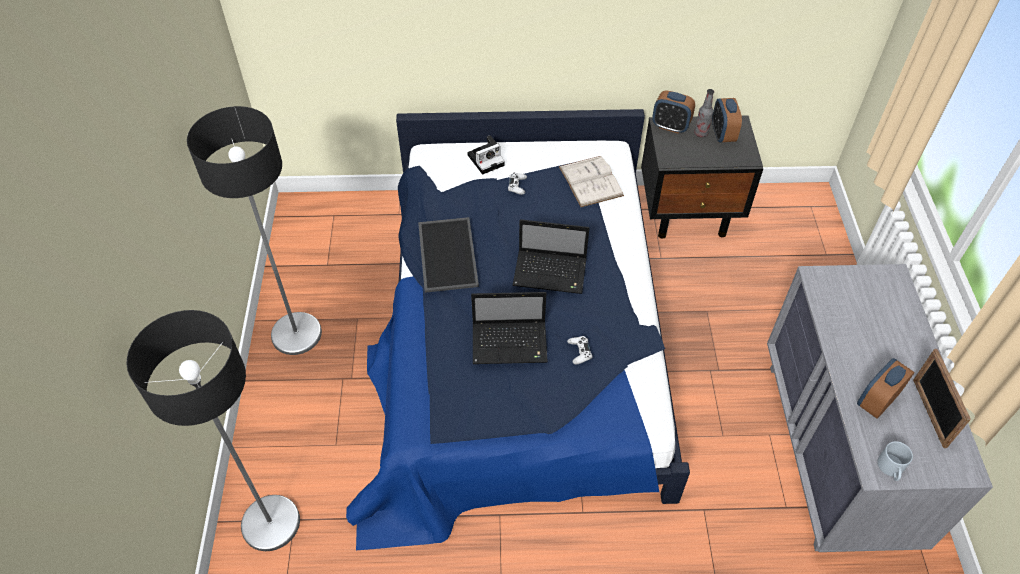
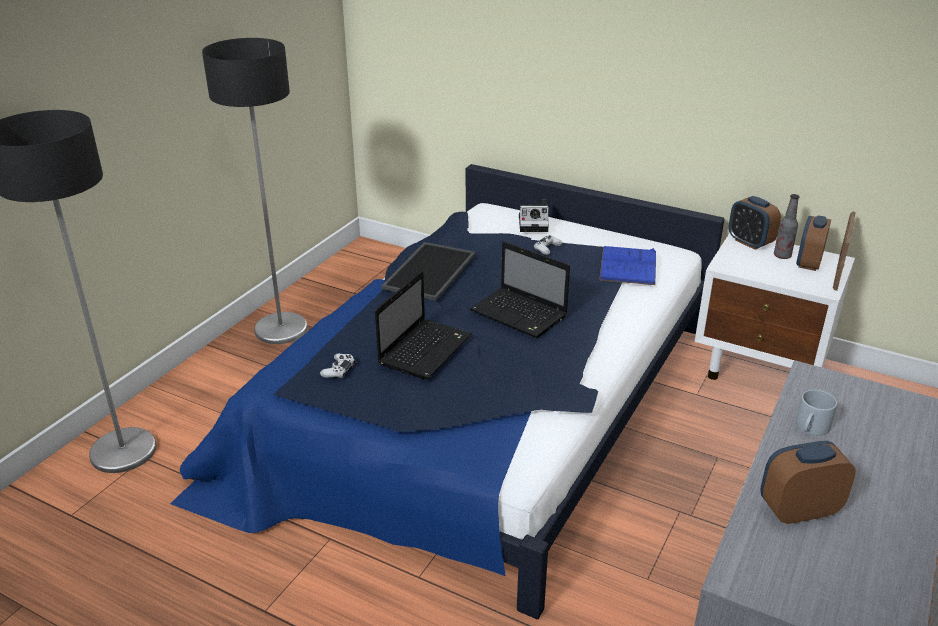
camera: 30 degrees right, 20 degrees down
(511, 343) = (425, 349): laptop -> laptop turned 90 degrees counterclockwise
(579, 352) = (490, 380): white game controller -> white game controller (338, 370)
(590, 181) = (628, 265): white book -> blue book
(689, 214) = (760, 369): black nightstand -> white nightstand
(891, 469) = (763, 584): grey mug -> grey mug (811, 428)
(929, 412) = (874, 551): picture frame -> picture frame (838, 273)

